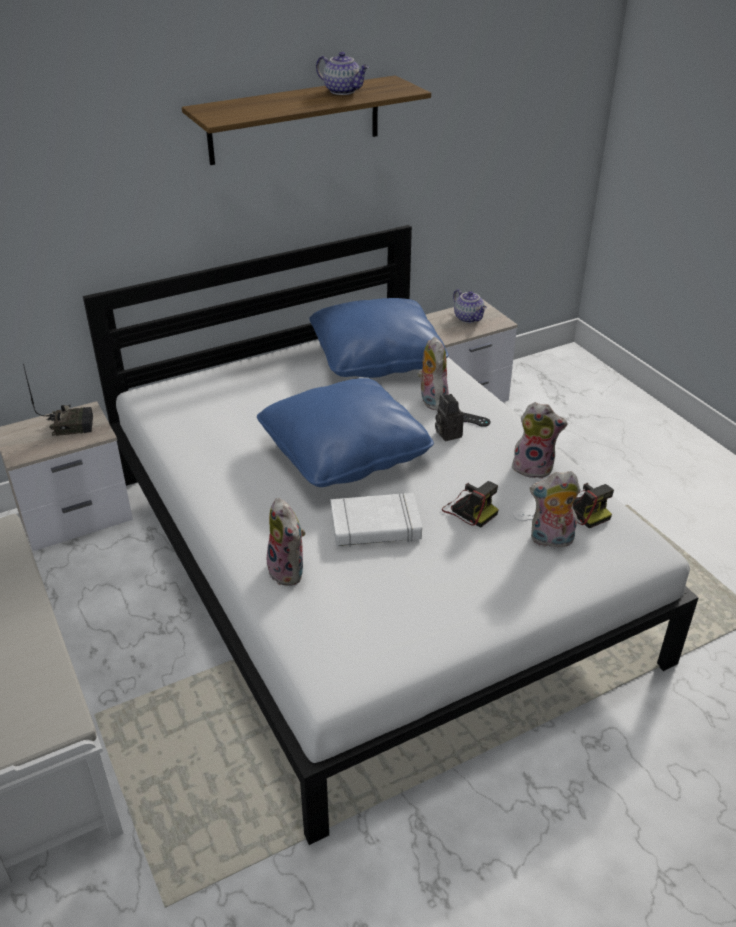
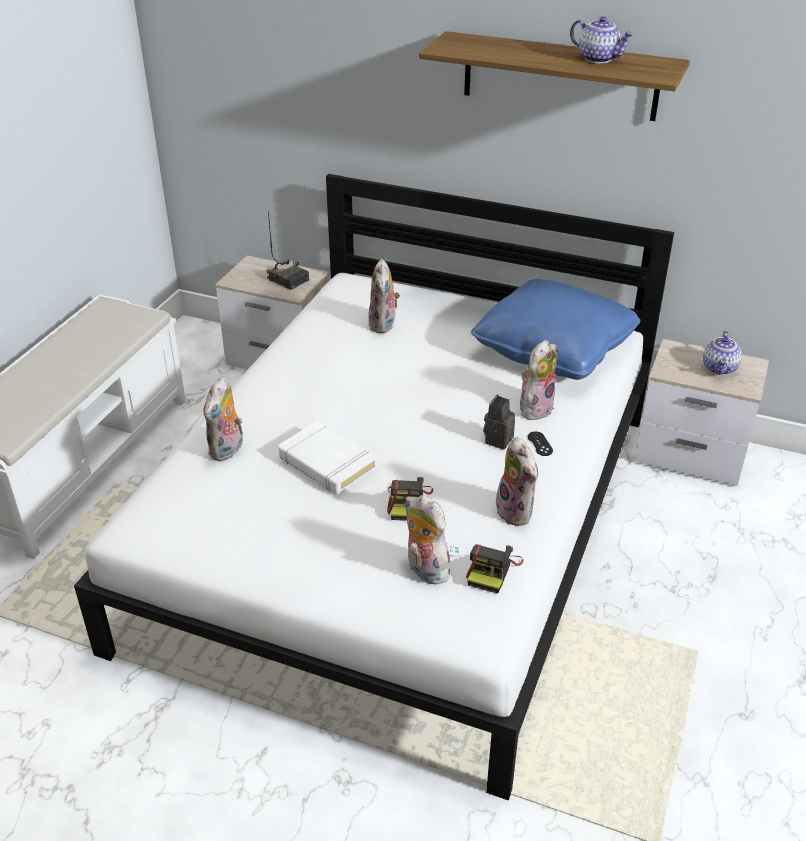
camera: 50 degrees right, 0 degrees up
(234, 409) = (384, 325): none -> plush toy
(343, 91) = (599, 59): teapot -> teapot turned 45 degrees counterclockwise
(344, 453) = (398, 402): blue pillow -> none

